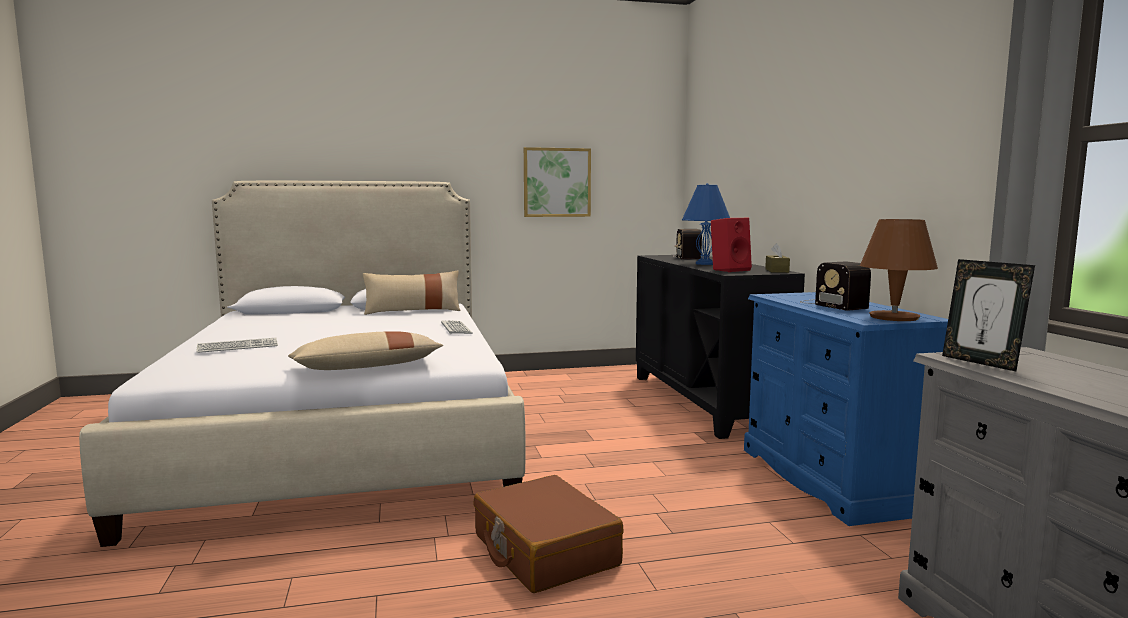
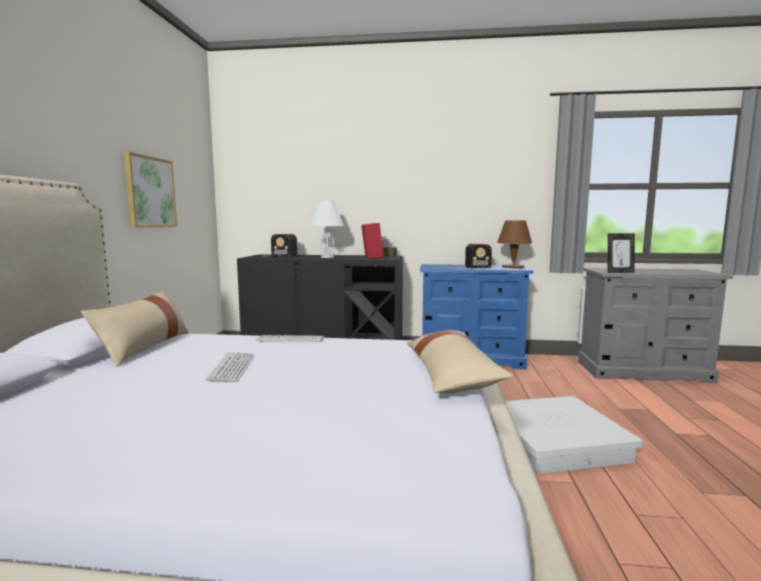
camera: 70 degrees left, 0 degrees up
(238, 347) = (284, 434): keyboard -> keyboard (232, 368)
(544, 550) = (556, 441): brown suitcase -> white storage box
(704, 264) = (327, 257): blue table lamp -> white table lamp

